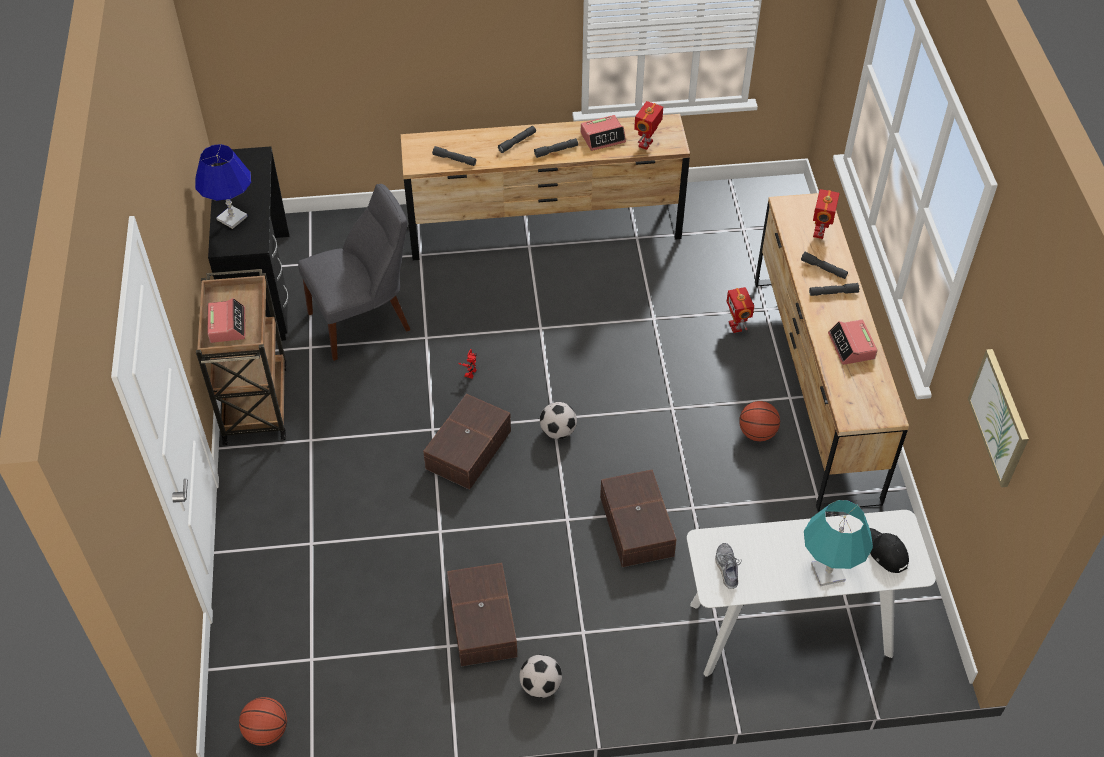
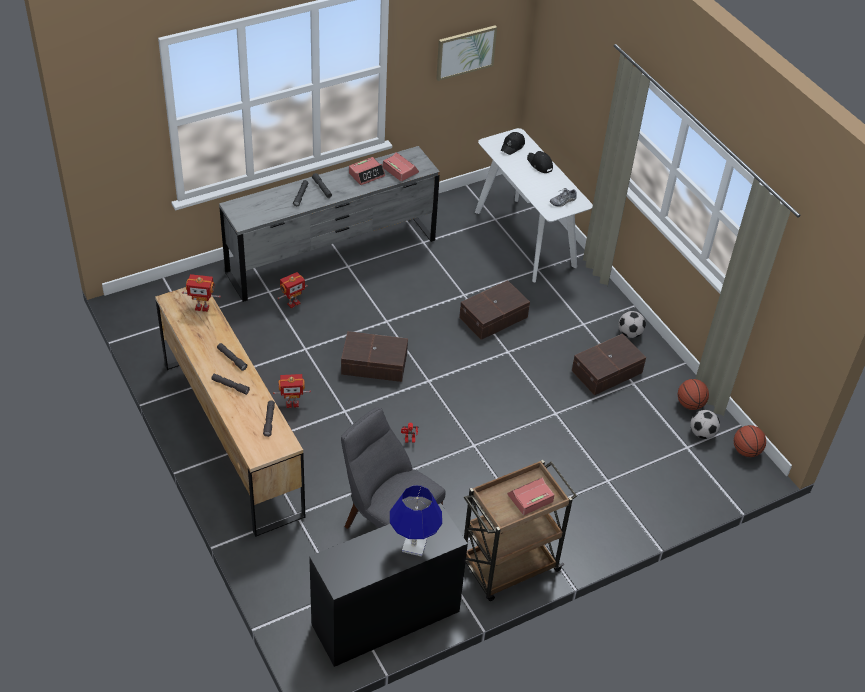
camera: 115 degrees left, 5 degrees down
(467, 450) = (481, 419): brown storage box -> brown storage box (374, 365)
(558, 431) = (438, 374): football -> football (702, 433)
(603, 137) = (203, 334): alarm clock -> alarm clock (400, 170)
(757, 433) = (386, 276): basketball -> basketball (690, 404)
(813, 386) = (332, 256): brown dresser -> grey dresser
(820, 232) = (265, 201): toy robot -> toy robot (292, 403)
(828, 572) = (539, 164): turquoise table lamp -> black cap

